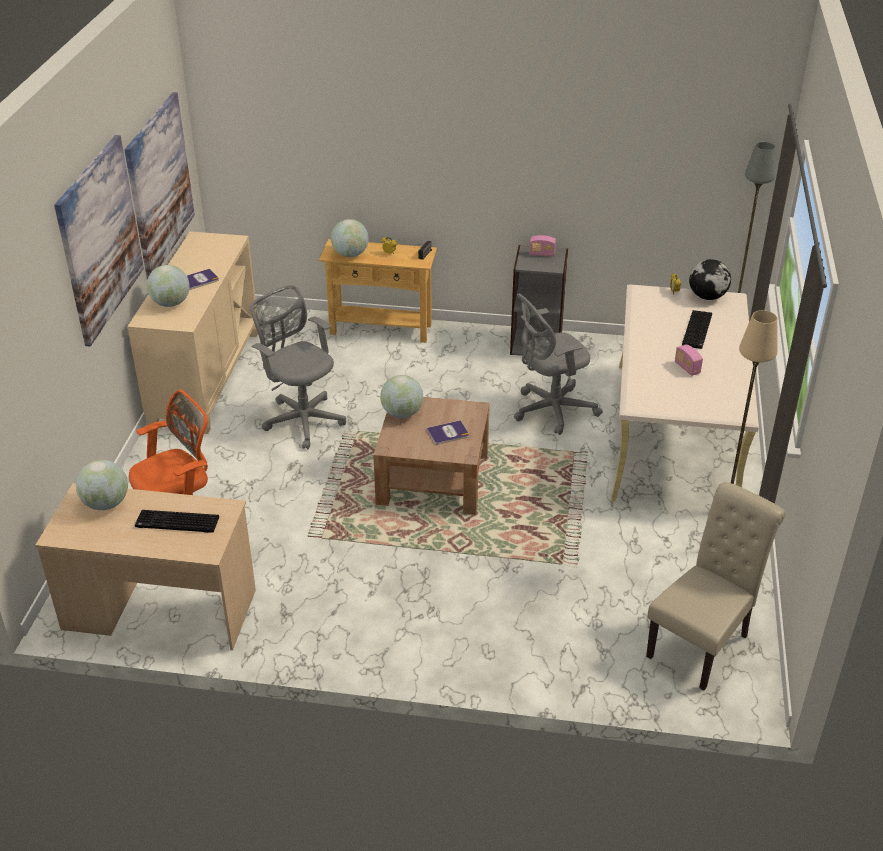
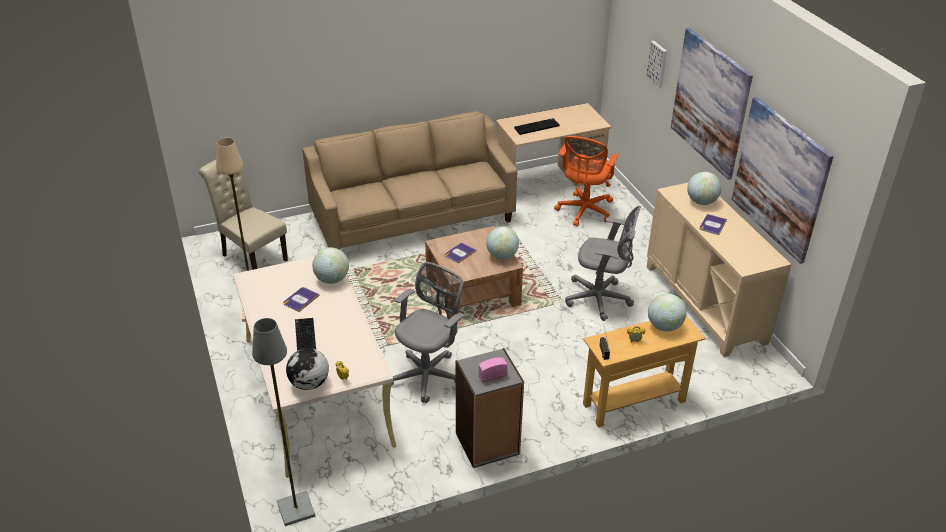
camera: 150 degrees right, 0 degrees up
(43, 320) = (658, 63): none -> picture
(106, 504) = (581, 123): globe -> globe (332, 279)
(424, 619) = (412, 218): none -> beige sofa
(687, 368) = (301, 299): radio -> book
(702, 642) = (251, 256): beige chair -> beige chair turned 120 degrees clockwise

